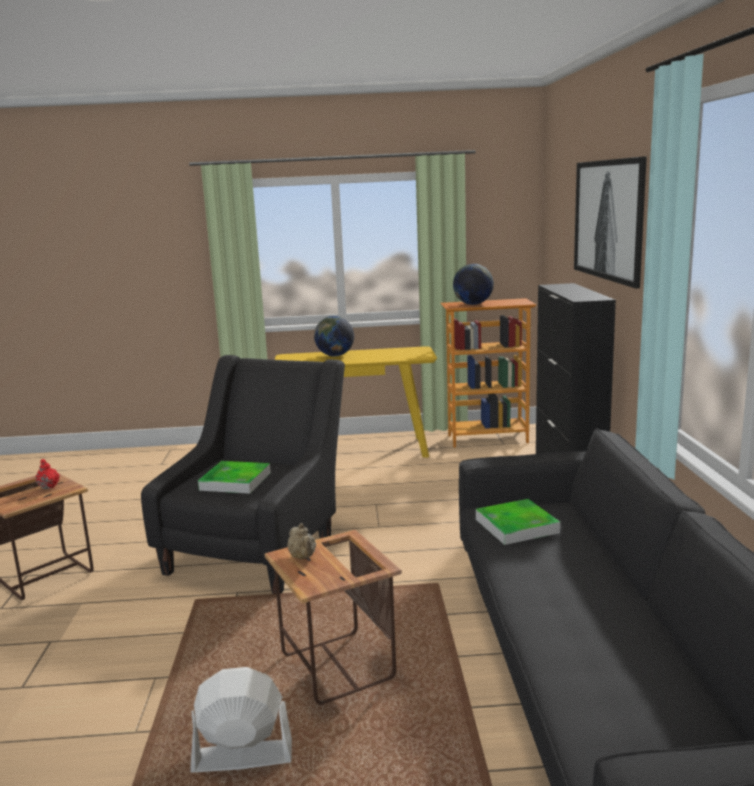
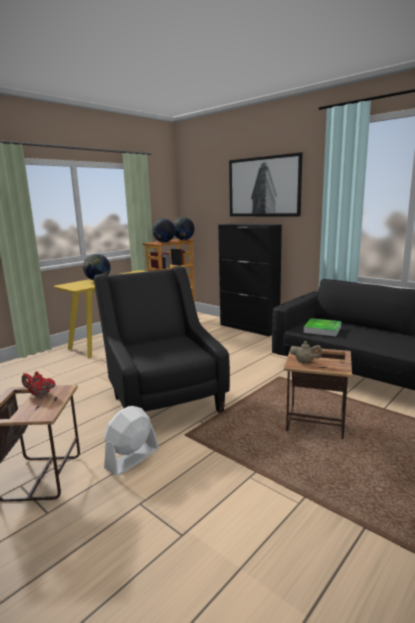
camera: 45 degrees left, 0 degrees up
(235, 481) = (169, 350): tray -> none
(242, 757) = (362, 476): white fan -> white fan (132, 458)
(518, 302) = (183, 240): none -> globe

